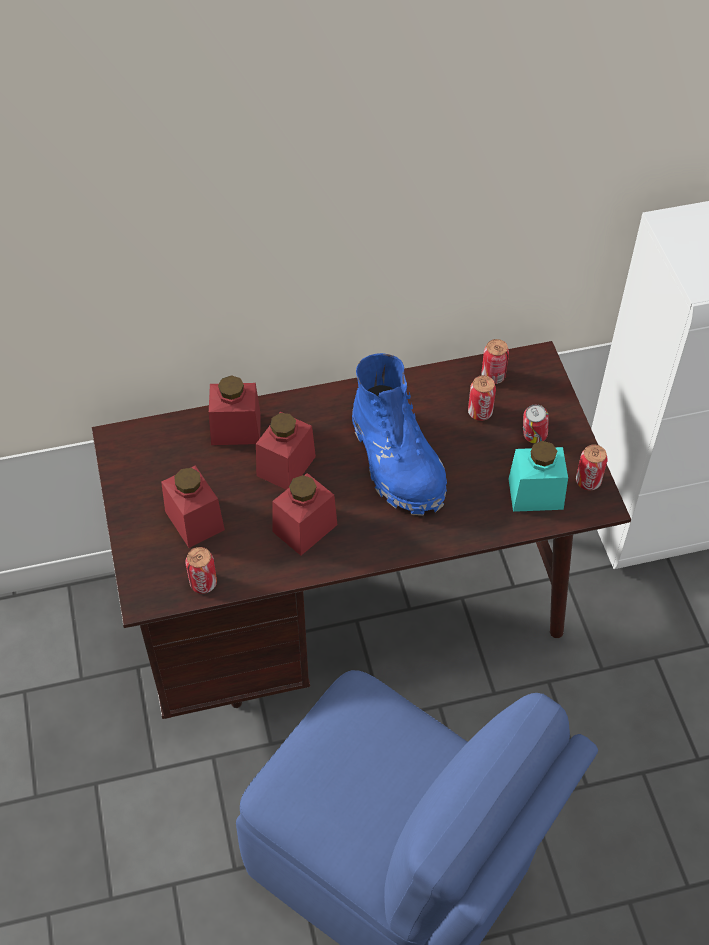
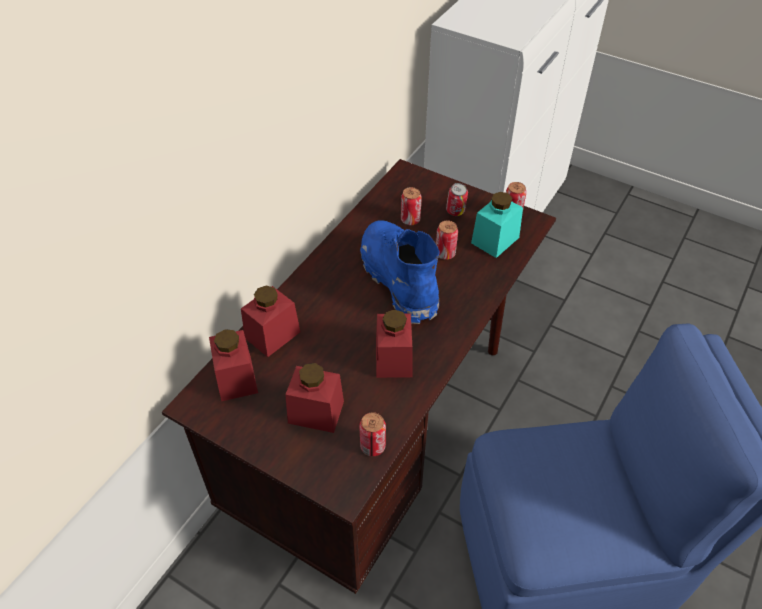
camera: 45 degrees left, 5 degrees down
(286, 466) = (334, 332): red jar -> red jar (236, 378)
(397, 462) = (399, 279): blue boot -> blue boot turned 135 degrees counterclockwise
(493, 376) = (392, 197): can -> can (445, 253)

